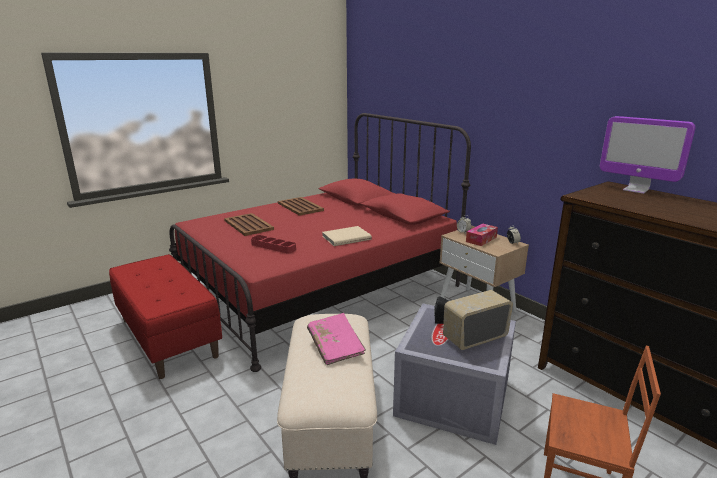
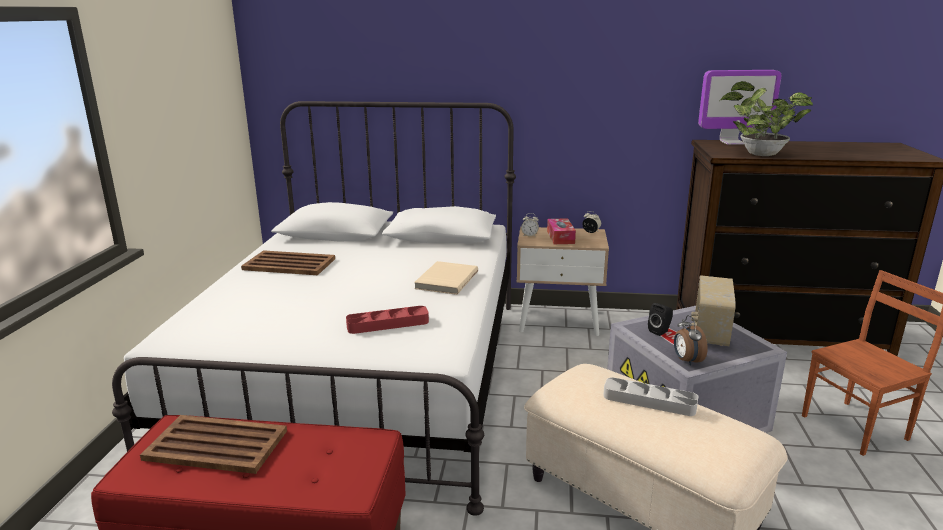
camera: 45 degrees left, 0 degrees up
(248, 225) = (275, 311): brown tray -> brown tray (215, 445)
(319, 287) = (365, 376): red bed -> white bed
(335, 347) = (649, 401): pink book -> grey tray
(417, 343) = (686, 360): none -> alarm clock
(618, 202) = (758, 154): none -> potted plant

